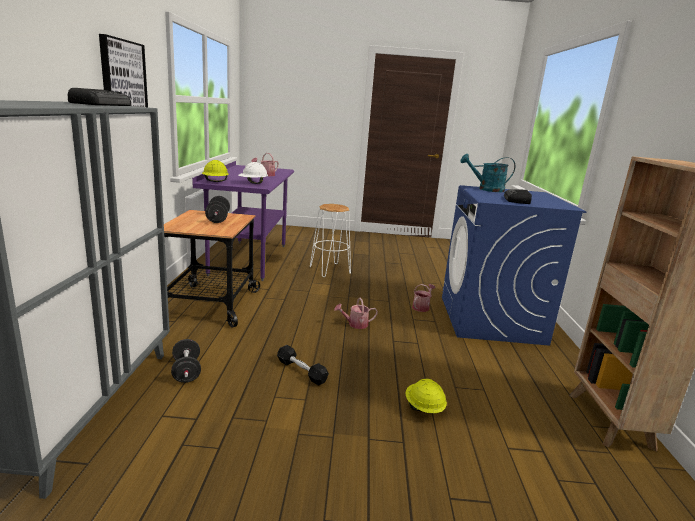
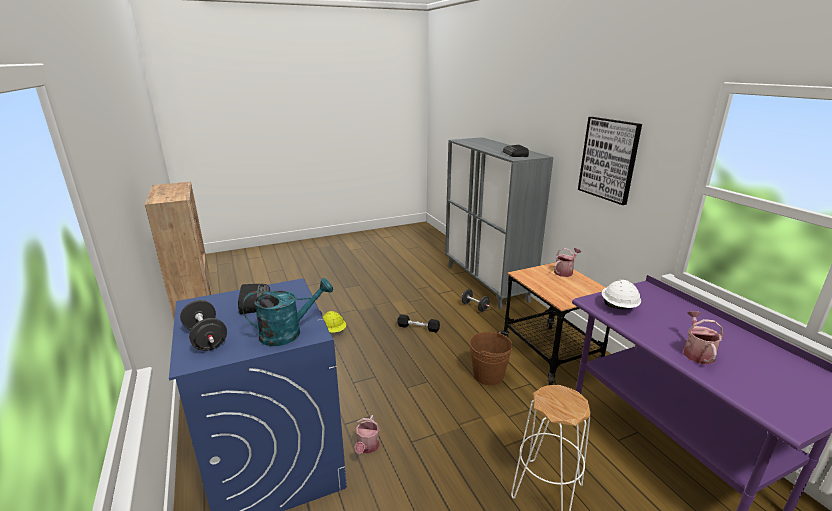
camera: 155 degrees right, 5 degrees up
(215, 182) = (644, 292): yellow hard hat -> none
(218, 219) = (564, 288): black dumbbell -> black dumbbell (206, 338)
(288, 310) = (488, 375): none -> brown bucket
(355, 324) = (418, 383): watering can -> watering can (565, 272)

